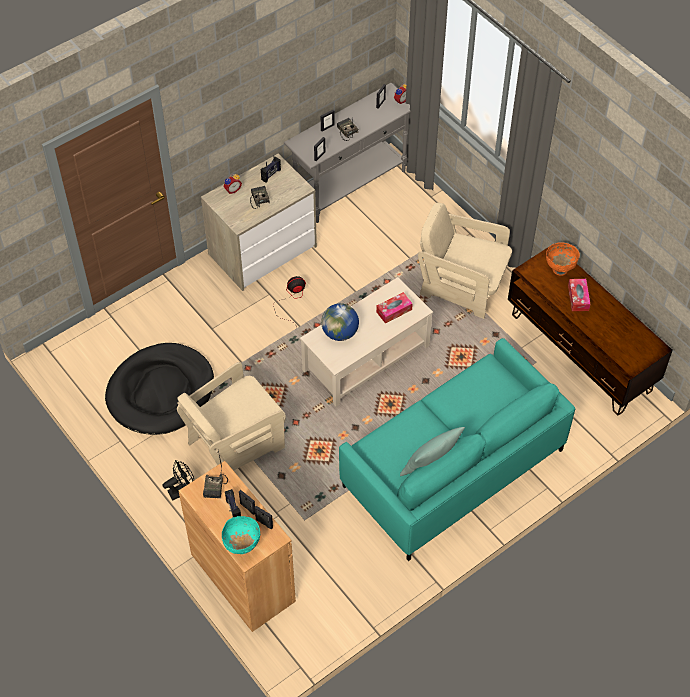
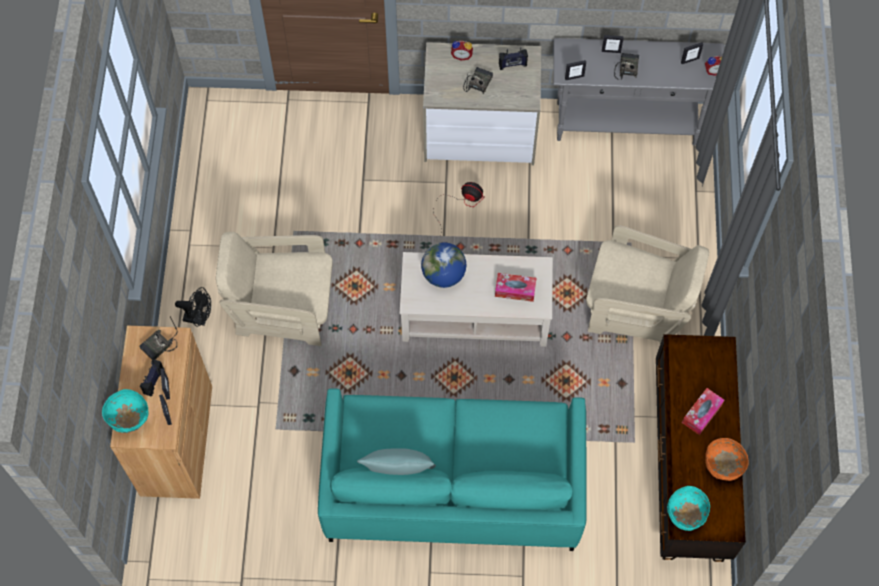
camera: 40 degrees right, 10 degrees up
(161, 392) = (264, 209): black dog bed -> none
(462, 286) = (636, 308): beige armchair -> beige armchair turned 135 degrees clockwise
(560, 269) = (714, 369): orange bowl -> orange bowl (722, 468)
(625, 360) = (684, 516): none -> turquoise bowl

